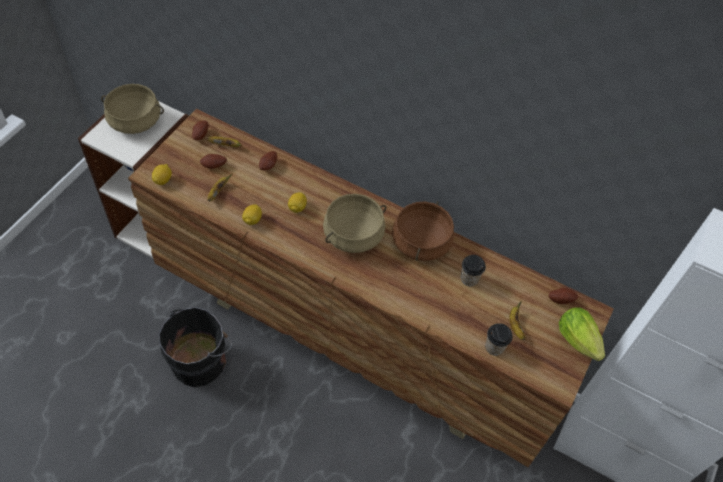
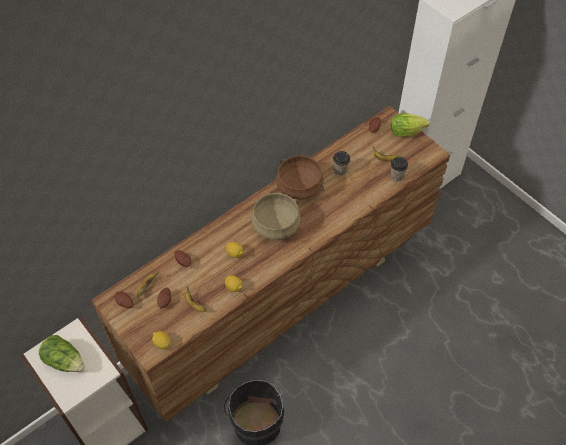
camera: 65 degrees left, 0 degrees up
(135, 121) = (65, 360): beige cooking pot -> lettuce

